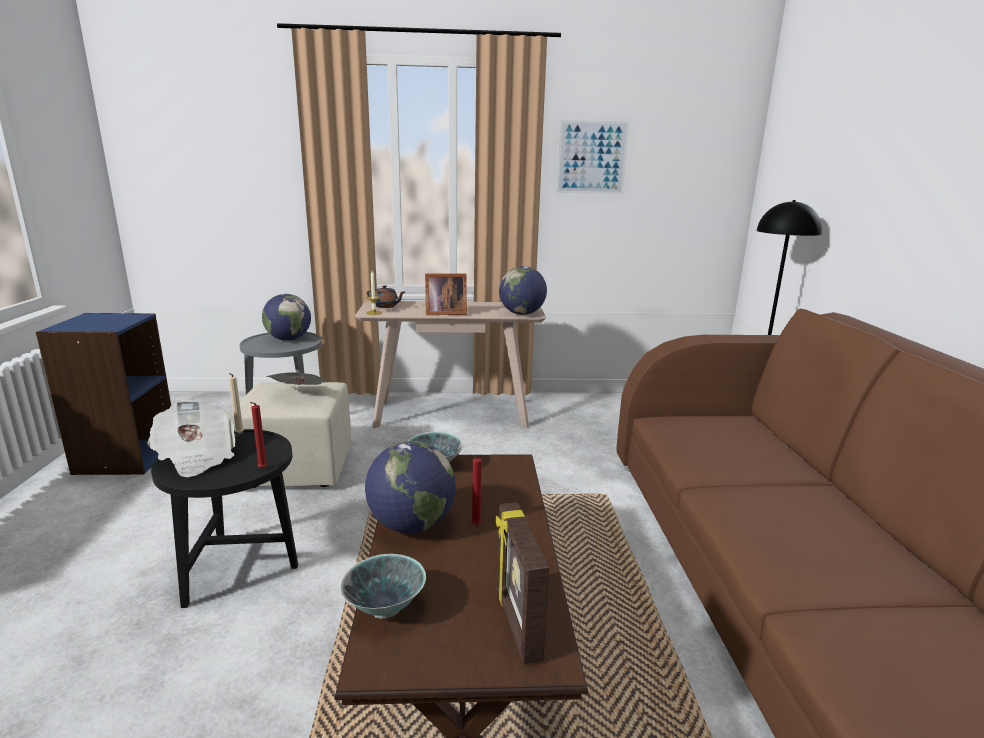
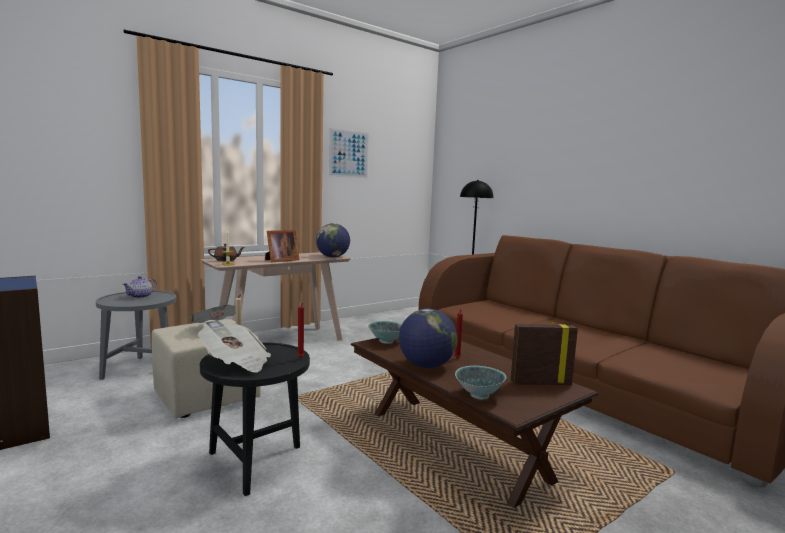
camera: 35 degrees left, 10 degrees down
(288, 339) = (141, 296): globe -> teapot
(516, 624) = (540, 383): picture frame -> picture frame turned 135 degrees clockwise

